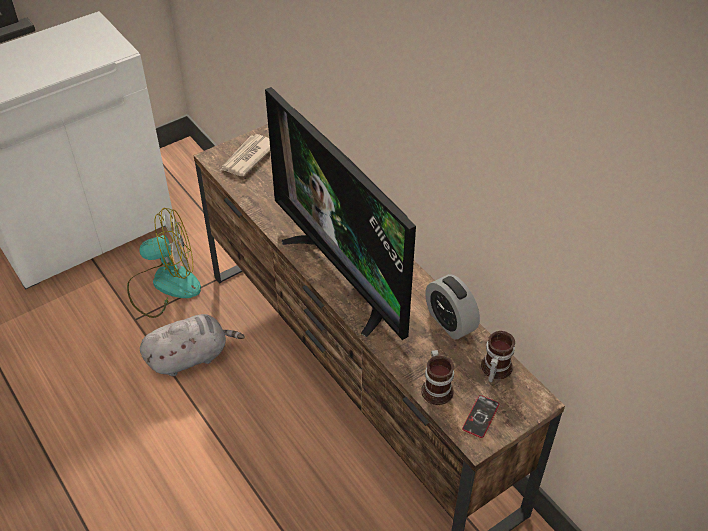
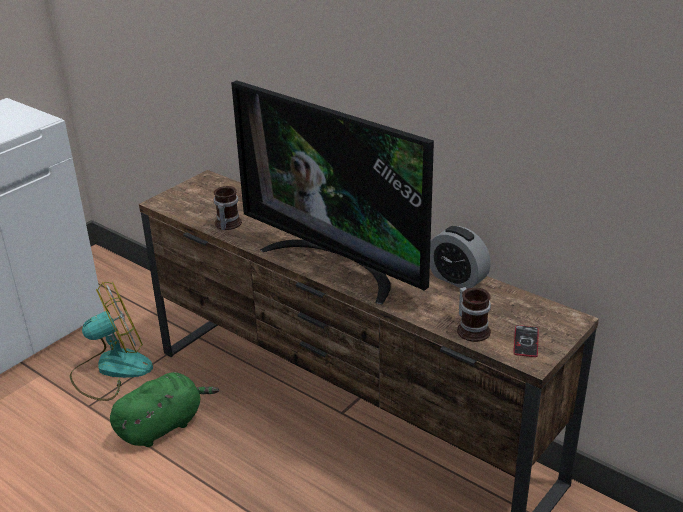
camera: 15 degrees left, 15 degrees down
(191, 357) = (163, 426): grey plush toy -> green plush toy
(247, 157) = (196, 197): newspaper -> none
(494, 369) = (518, 304): mug -> mug (226, 224)

